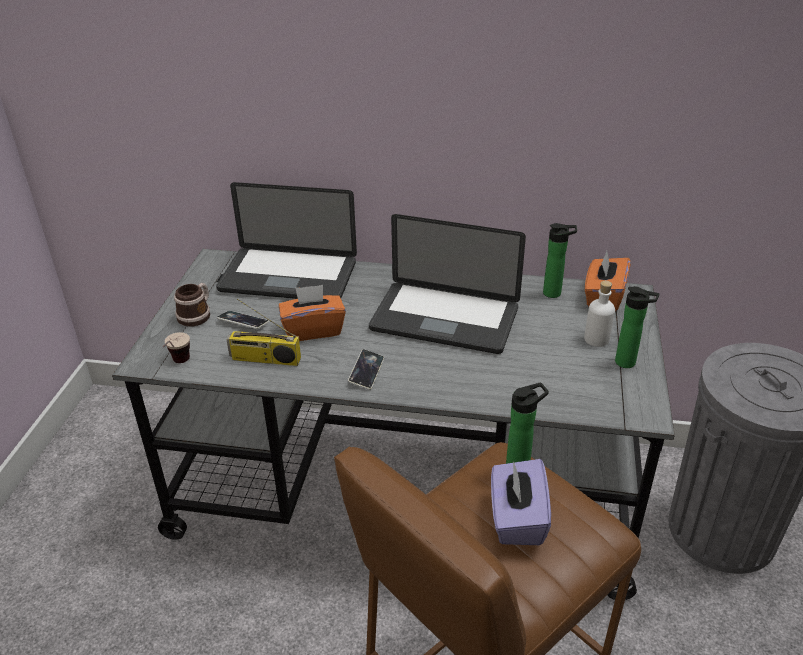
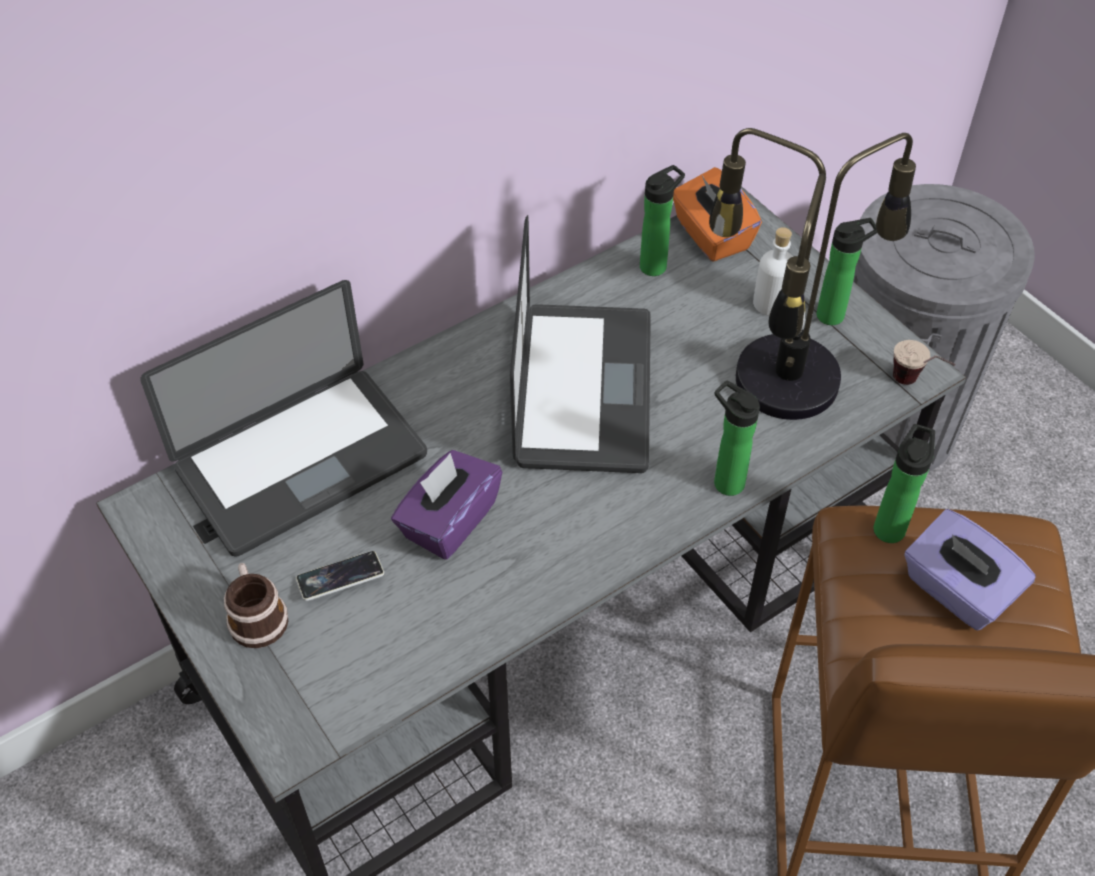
camera: 45 degrees left, 15 degrees up
(178, 365) = (345, 709): cup -> cup (915, 385)
(264, 359) = (448, 611): radio -> none
(313, 330) = (449, 521): orange tissue box -> purple tissue box
(366, 372) = (592, 532): phone -> none
(444, 319) = (583, 390): laptop -> laptop turned 60 degrees counterclockwise
(460, 393) = (725, 481): none -> bottle
(557, 372) = (785, 378): none -> table lamp

